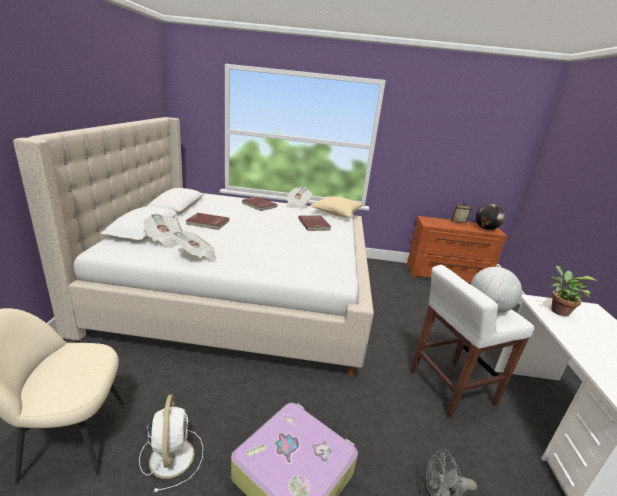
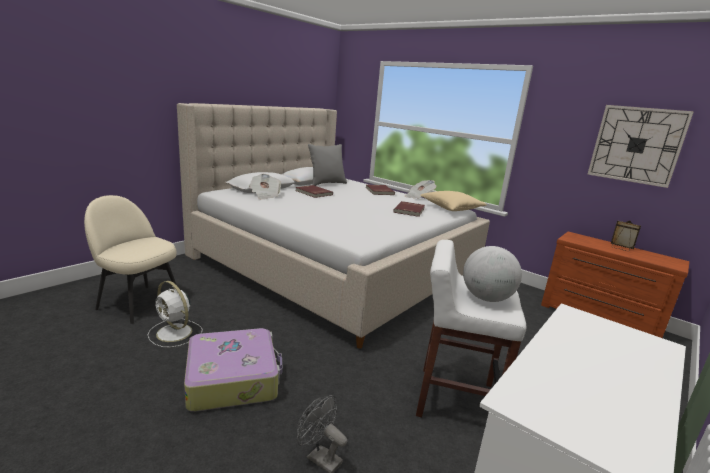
camera: 35 degrees right, 5 degrees down
(172, 455) = (175, 333): white fan -> white fan turned 105 degrees clockwise
(197, 255) = (272, 206): newspaper -> none
(200, 205) = (326, 183): none -> grey pillow
(463, 147) = (636, 145): none -> wall clock
(486, 229) = (660, 260): globe -> none
(557, 311) = (588, 327): potted plant -> none

